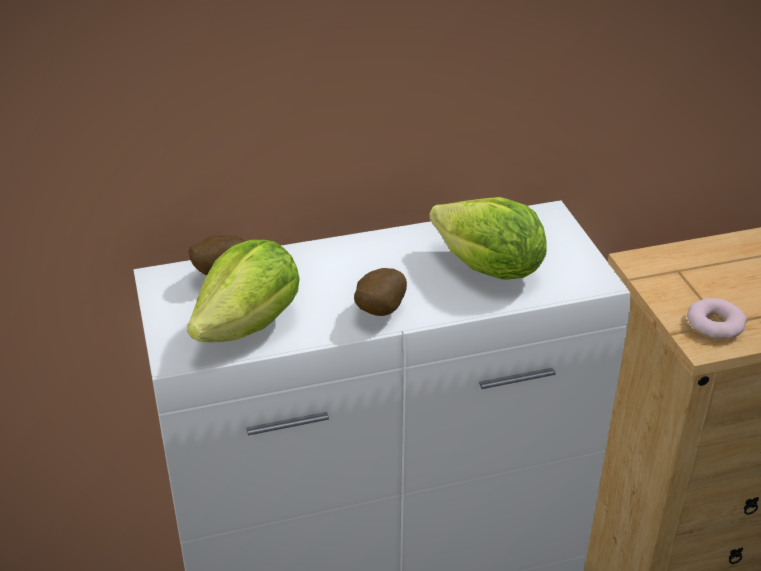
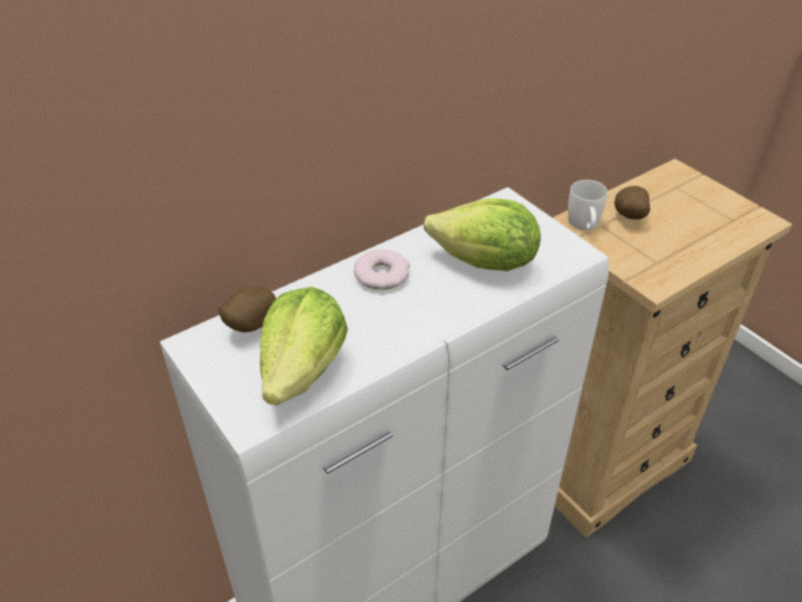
camera: 20 degrees left, 5 degrees up
(378, 311) = (413, 327): potato -> potato (628, 218)
(657, 267) = (584, 225): none -> white mug
(715, 324) = (652, 264): donut -> donut (381, 274)

